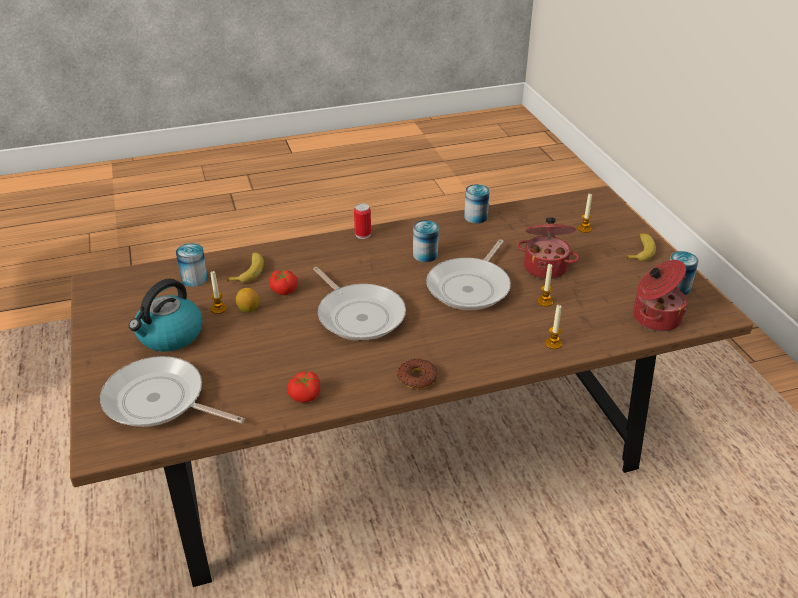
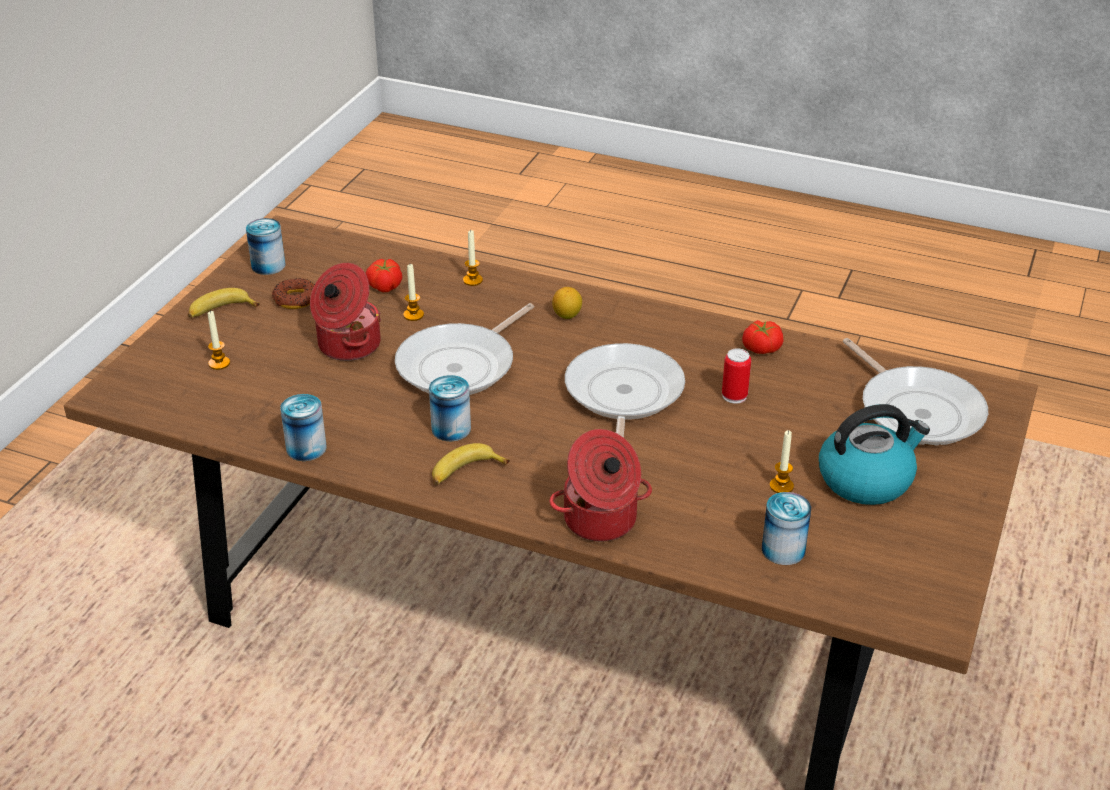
camera: 140 degrees left, 0 degrees up
(248, 271) = (699, 523): banana -> banana (465, 472)
(248, 309) = (744, 467): lemon -> lemon (567, 315)
(284, 290) = (677, 471): tomato -> tomato (384, 286)
(363, 234) = (485, 502): can -> can (734, 396)
(417, 378) = (638, 313): donut -> donut (295, 299)
(470, 287) = (461, 365): frying pan -> frying pan turned 150 degrees clockwise
(654, 317) = (344, 255): cooking pot -> cooking pot (600, 521)

